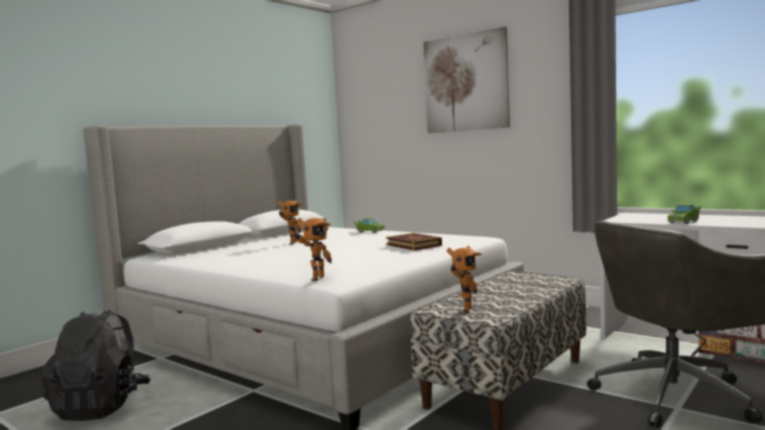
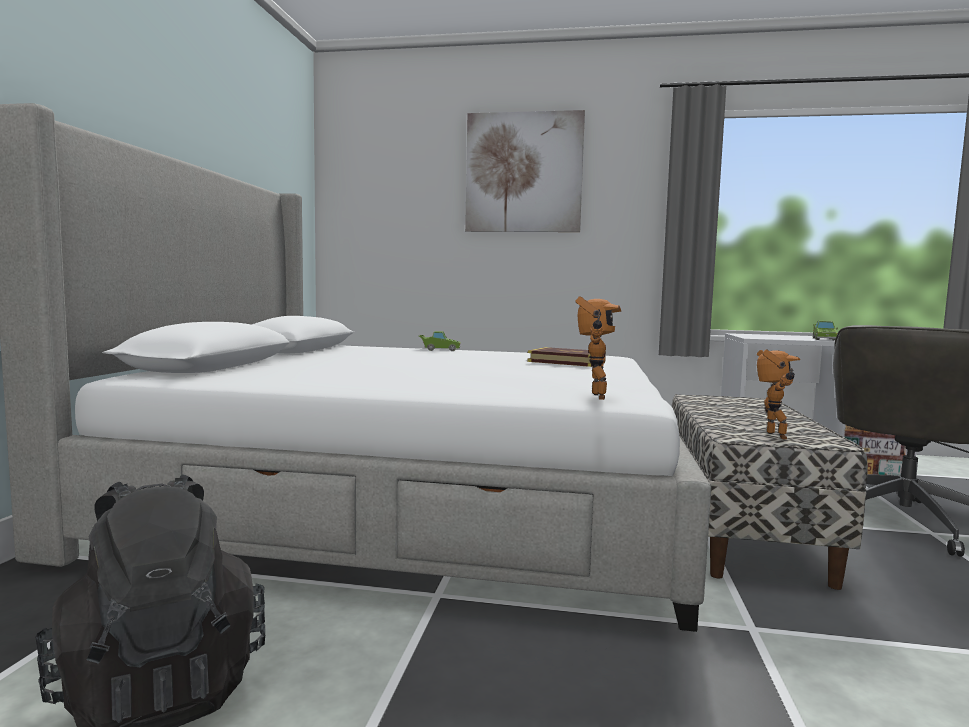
camera: 30 degrees left, 0 degrees up
(291, 243) = (368, 360): toy robot -> none

